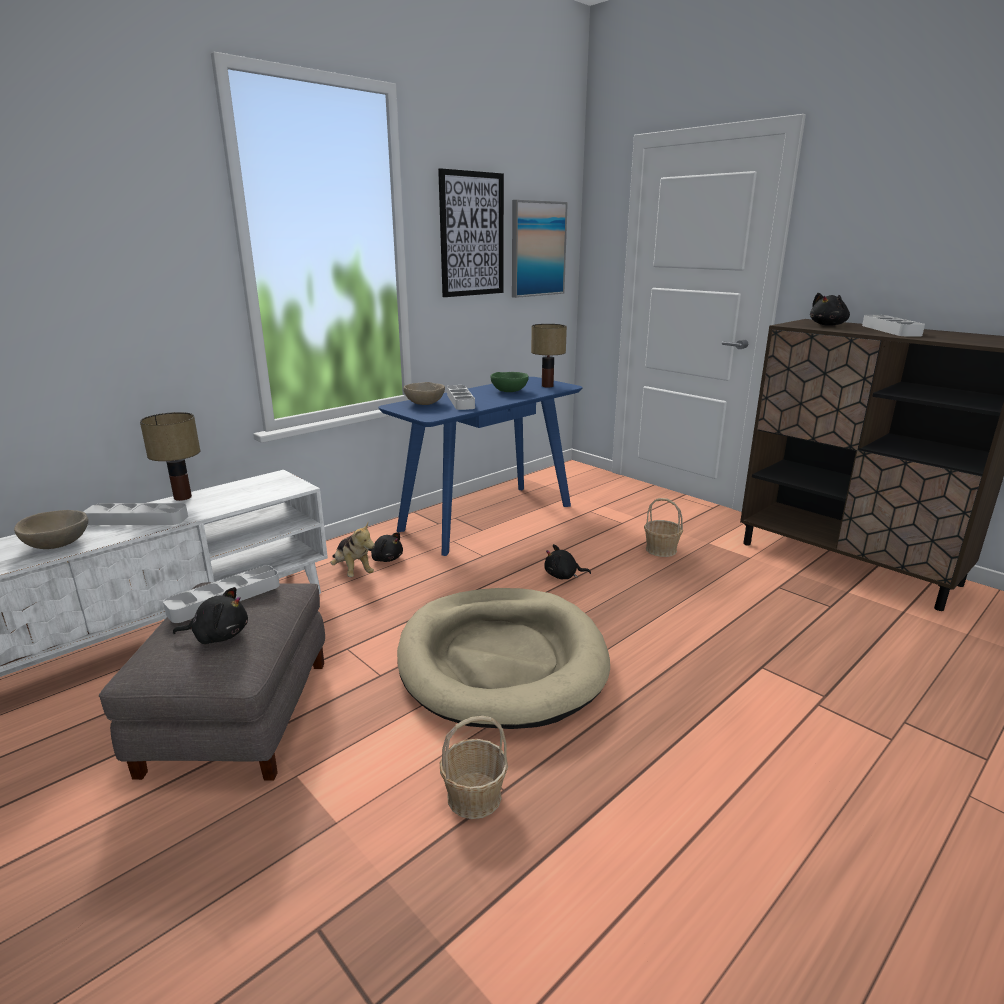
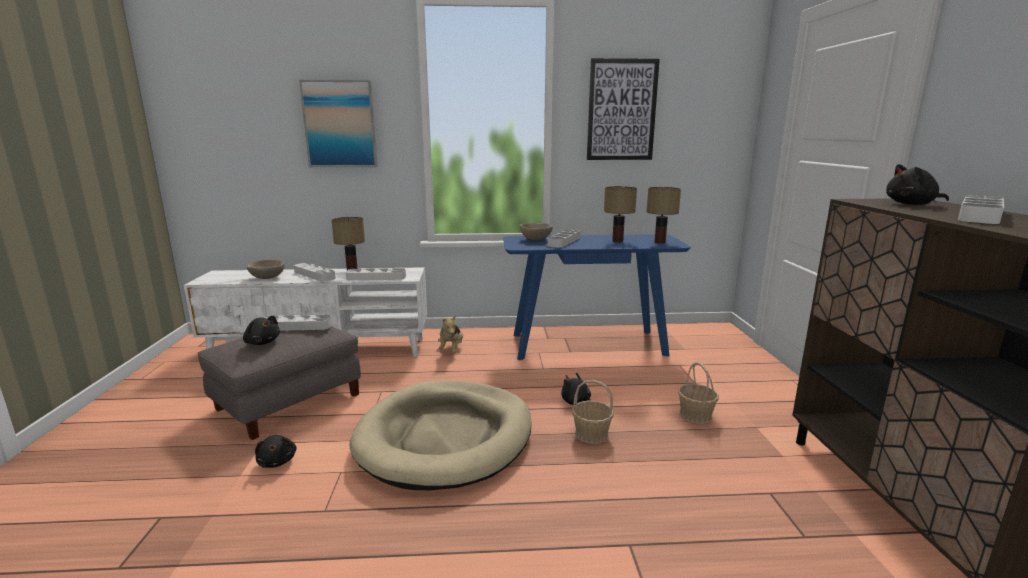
camera: 40 degrees right, 5 degrees down
(249, 498) = (376, 277): none -> grey tray
(386, 559) = (481, 349): black plush toy -> black plush toy (277, 461)
(473, 796) = (306, 503): basket -> basket (591, 434)
(509, 391) = (618, 241): green bowl -> table lamp
(537, 249) = (698, 123): picture -> picture (340, 124)

